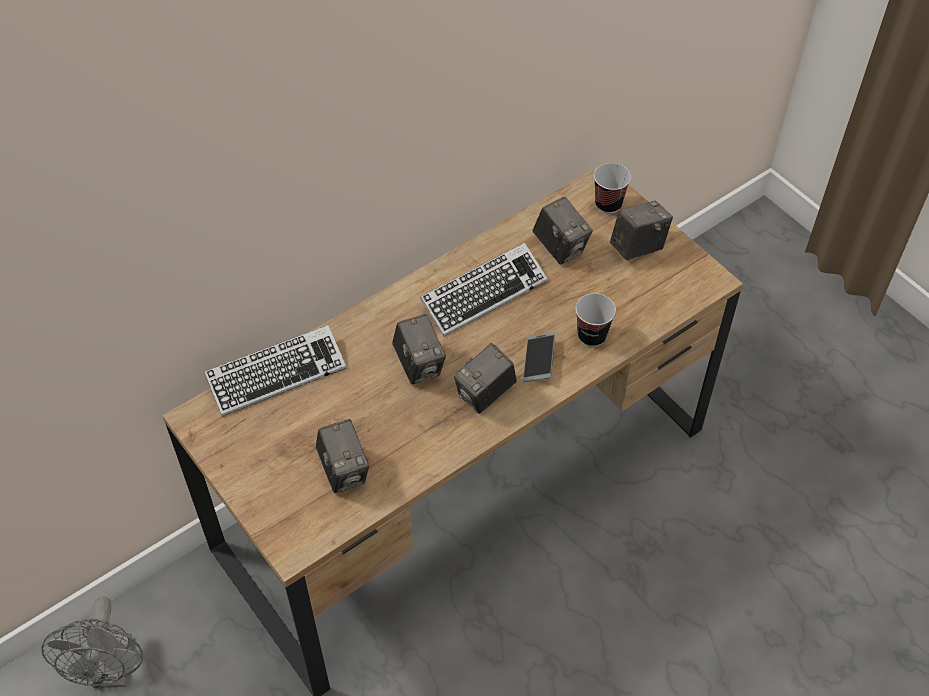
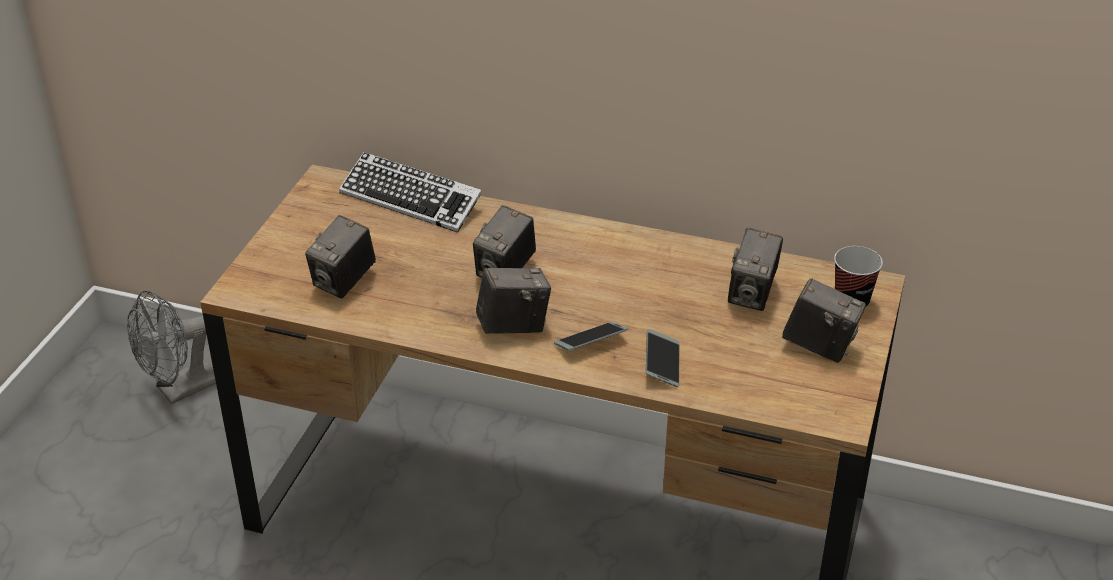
camera: 55 degrees right, 15 degrees down
(483, 294) = (634, 272): keyboard -> none
(485, 394) = (513, 326): camera -> camera turned 150 degrees clockwise
(592, 336) = (662, 364): cup -> phone

